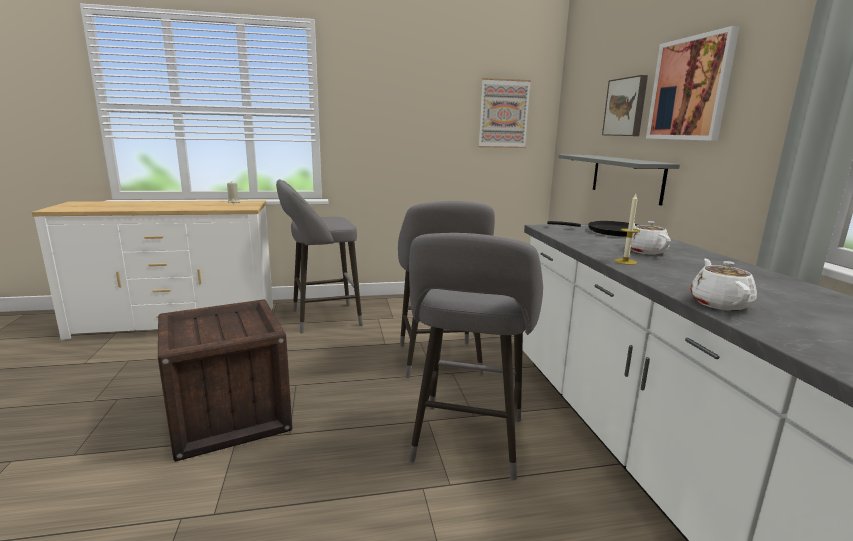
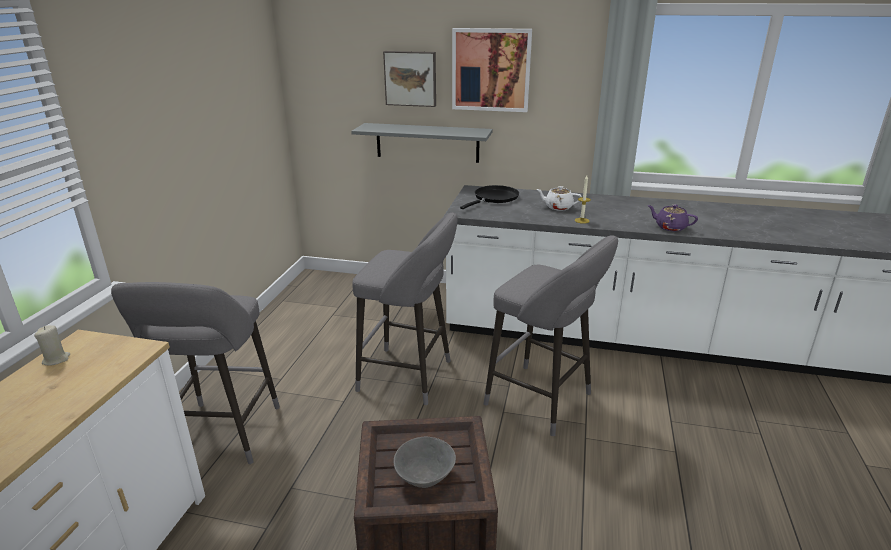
camera: 65 degrees left, 10 degrees up
(204, 330) = (424, 478): none -> grey bowl
(503, 114) = (247, 89): picture -> none
(719, 303) = (670, 227): white teapot -> purple teapot

